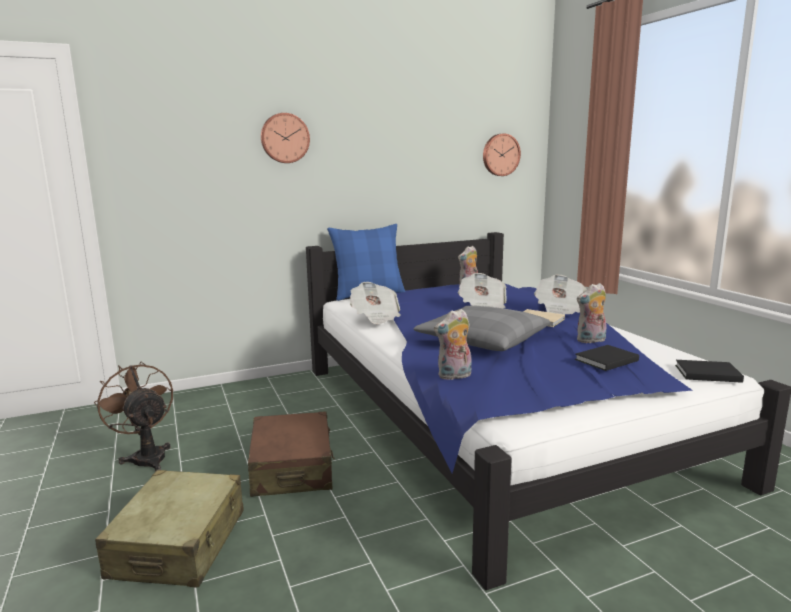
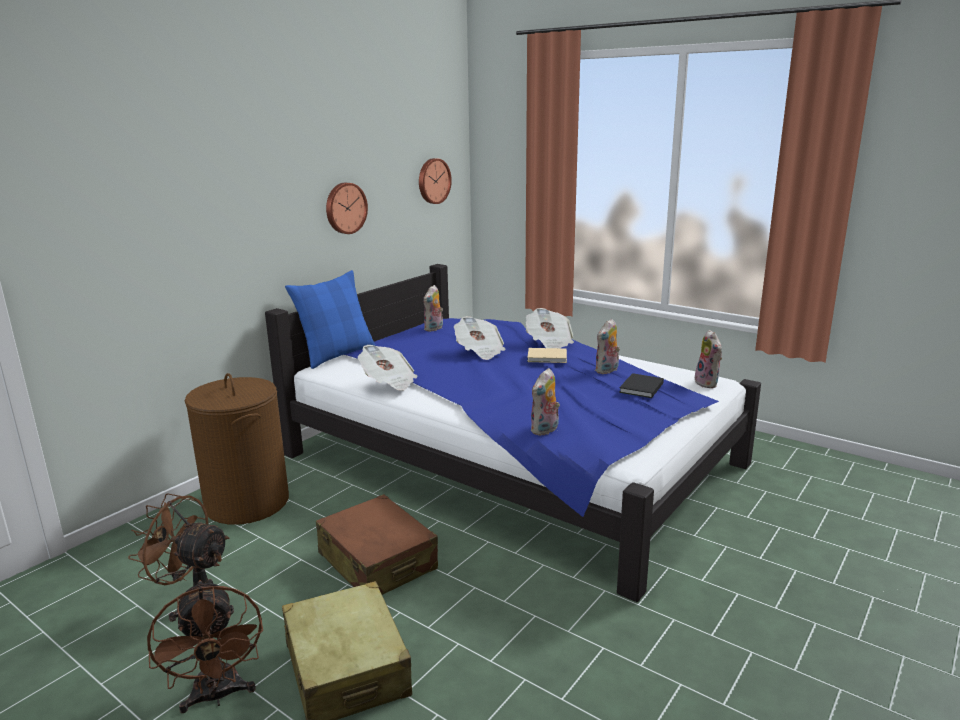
camera: 30 degrees left, 5 degrees up
(83, 527) = (218, 696): none -> brown fan
(253, 398) = (246, 503): none -> brown laundry basket
(284, 138) = (230, 185): wall clock -> wall clock (345, 208)
(482, 340) = (524, 388): grey pillow -> none
(705, 373) = (708, 383): black book -> plush toy

